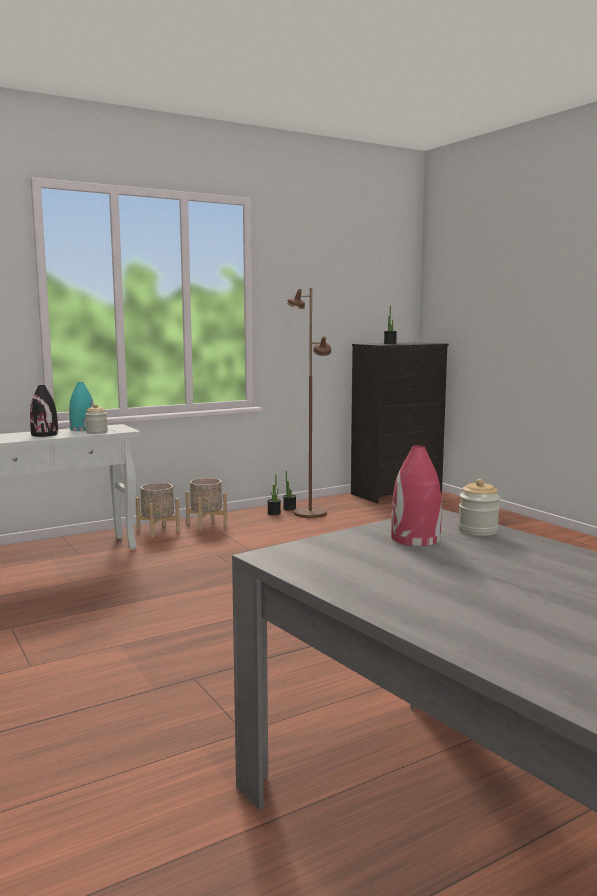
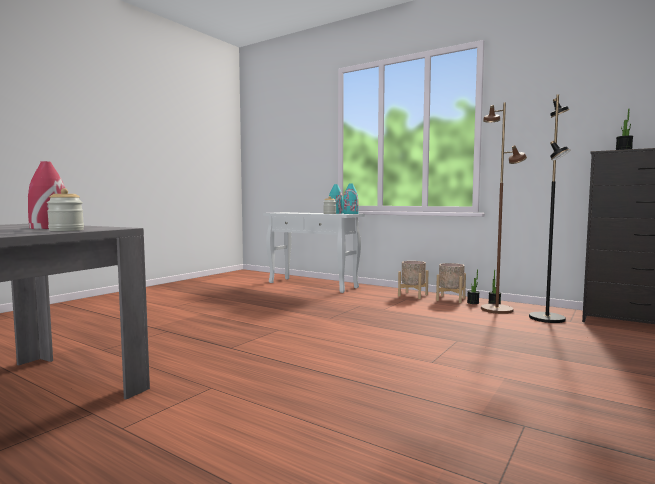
camera: 65 degrees right, 5 degrees down
(45, 434) = (311, 213): black vase -> none
(117, 427) = (350, 213): none -> turquoise vase
(158, 531) = (381, 290): beige planter -> beige planter (450, 299)
(356, 508) = (547, 318): none -> black floor lamp

